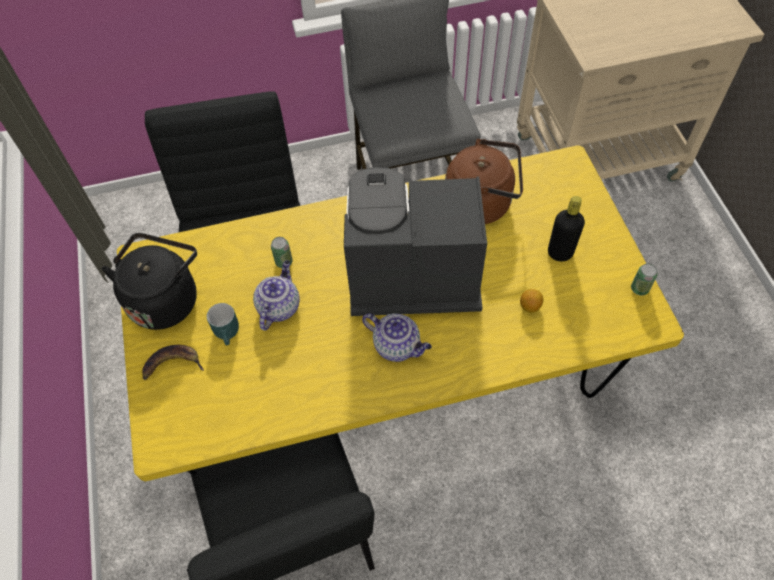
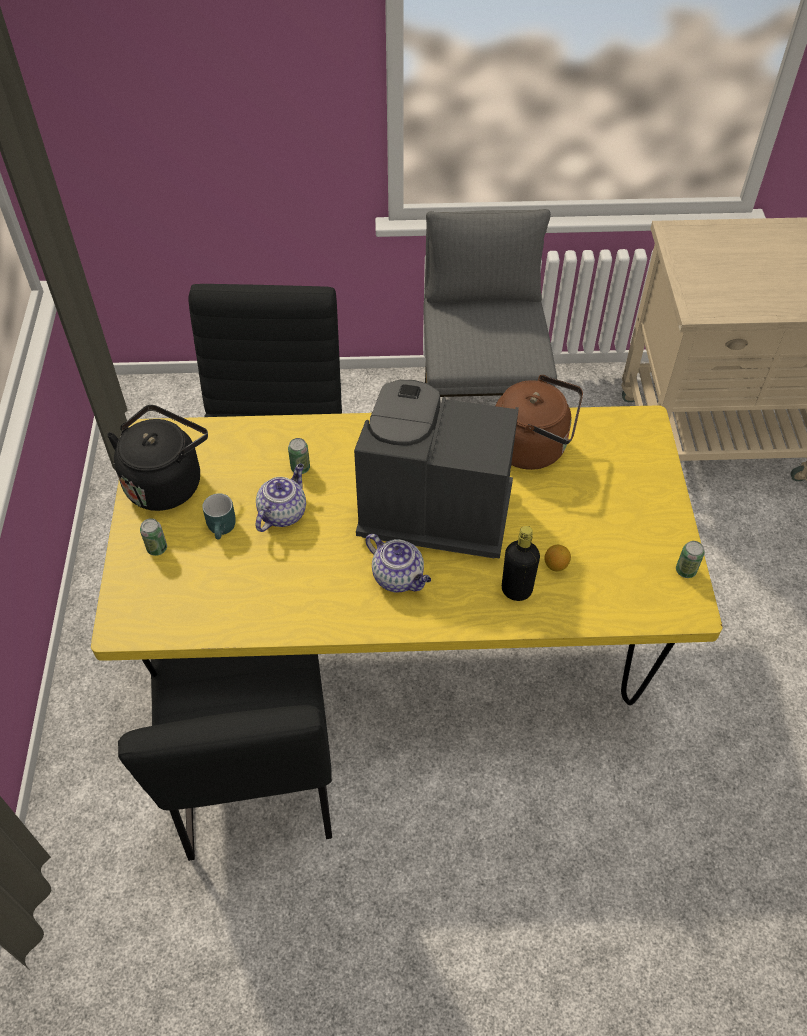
camera: 10 degrees right, 5 degrees down
(172, 364) = (157, 548): banana -> can
(560, 253) = (606, 516): black bottle -> black bottle (516, 590)

